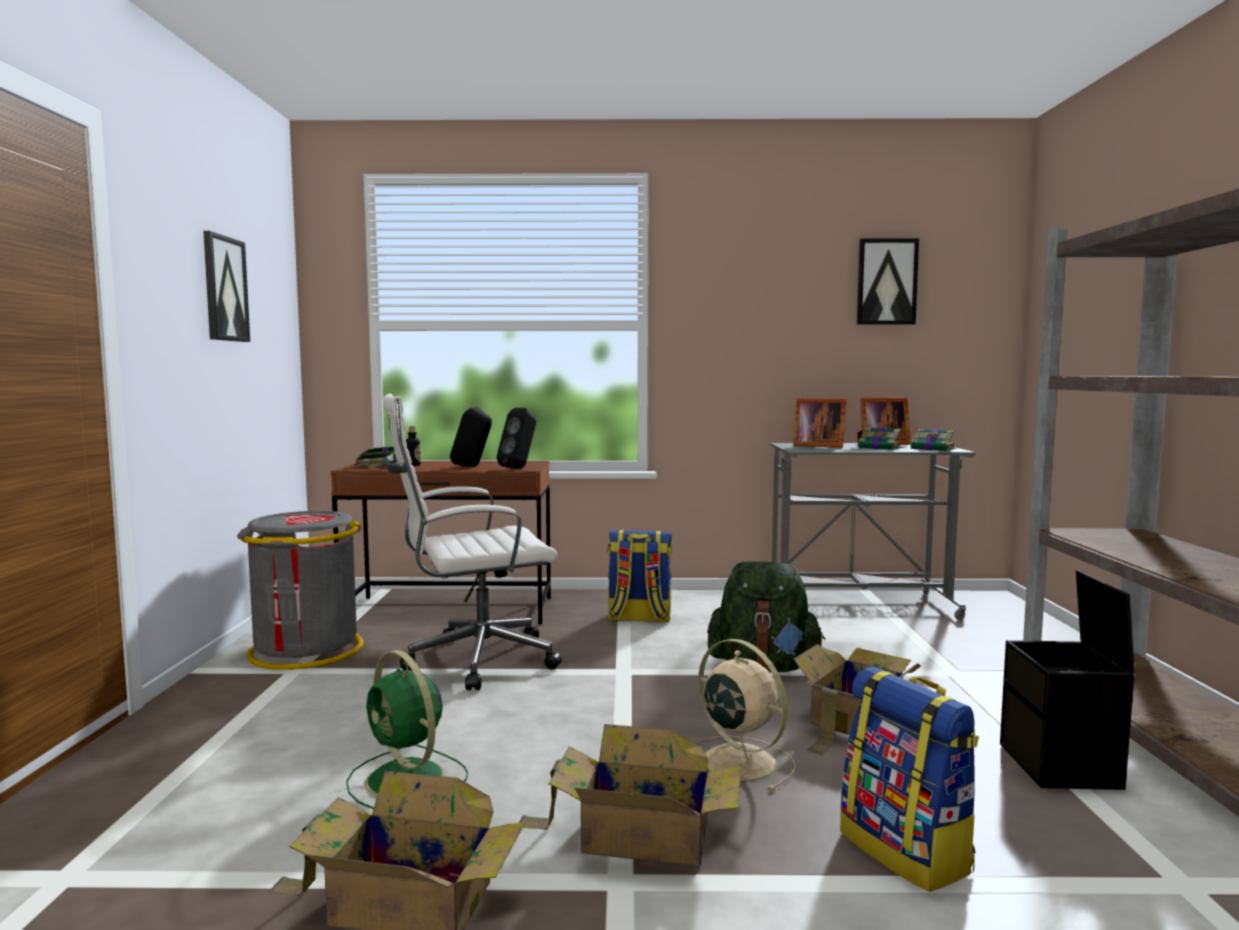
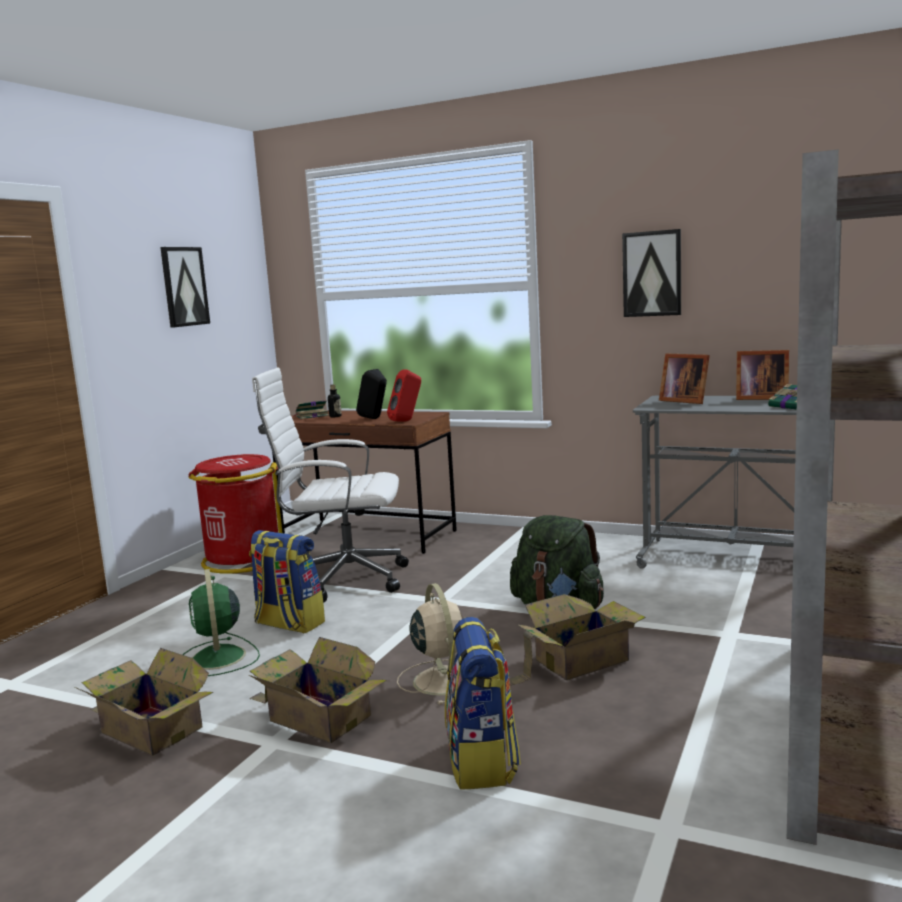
camera: 25 degrees right, 5 degrees up
(306, 650) = (242, 560): grey trash can -> red trash can
(519, 468) = (407, 421): black speaker -> red speaker
(639, 618) = (507, 555): backpack -> backpack (288, 624)
(880, 448) = (741, 404): book -> none
(886, 282) = (775, 226): picture -> picture (652, 273)
(1061, 767) = (706, 727): black storage box -> none

